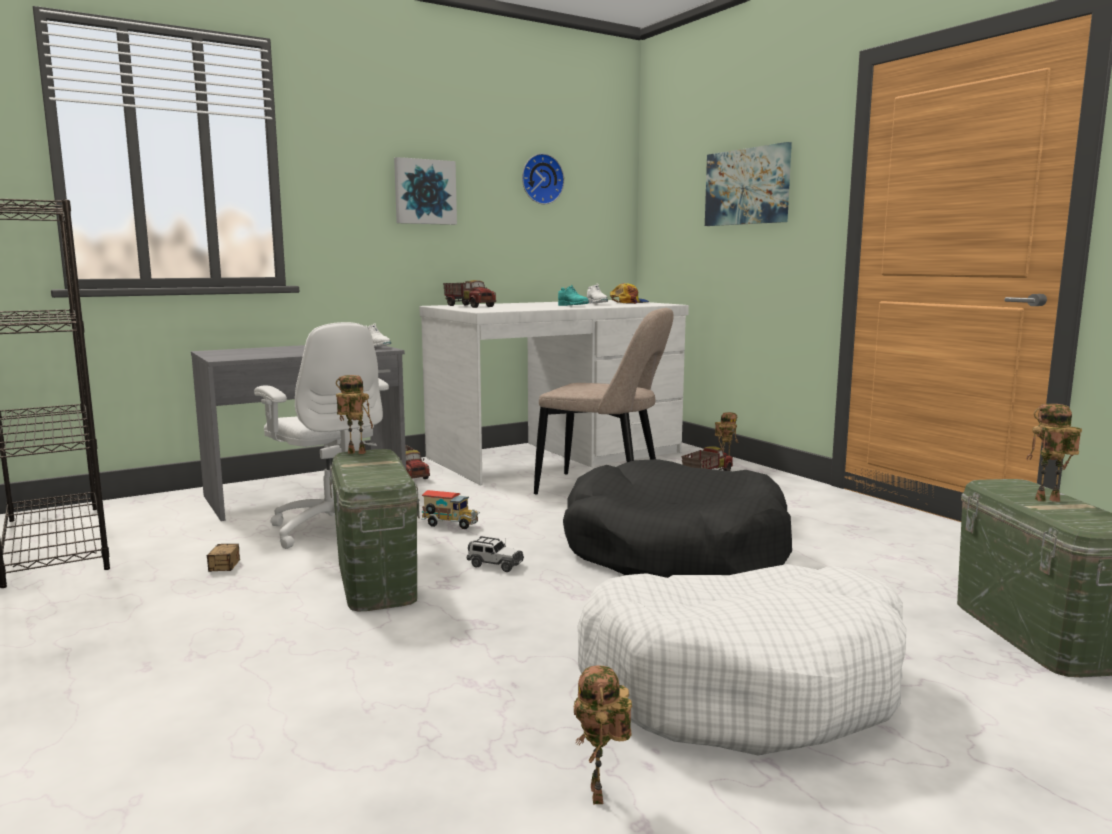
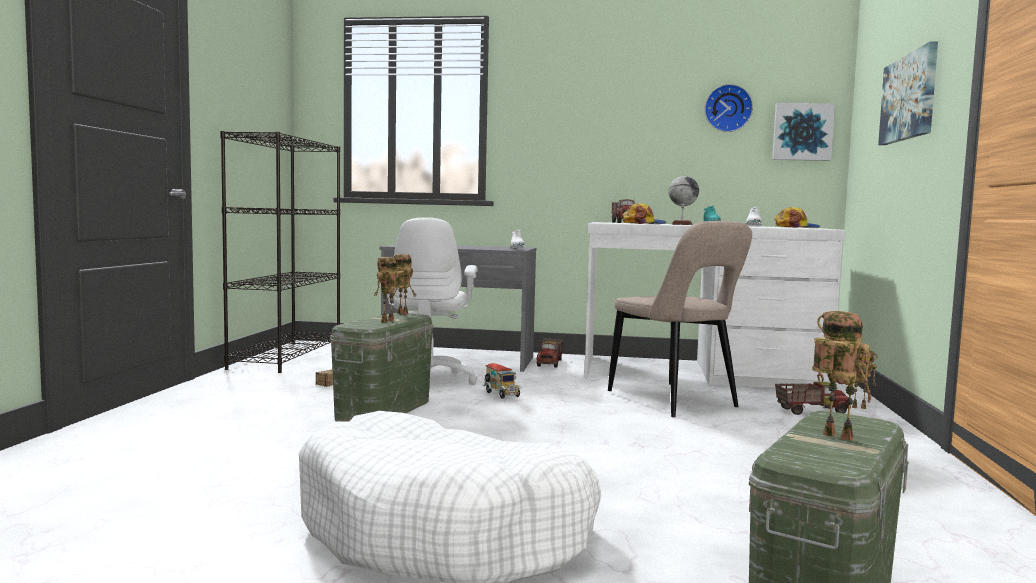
camera: 40 degrees right, 5 degrees down
(424, 192) = (606, 125): picture -> picture (802, 132)
(495, 565) = (470, 422): toy car -> none
(512, 308) = (643, 223): none -> cap
(537, 306) = (682, 224): none -> globe
(601, 796) = (221, 540): toy robot -> toy robot (388, 321)
(674, 550) = (624, 449): black dog bed -> none

